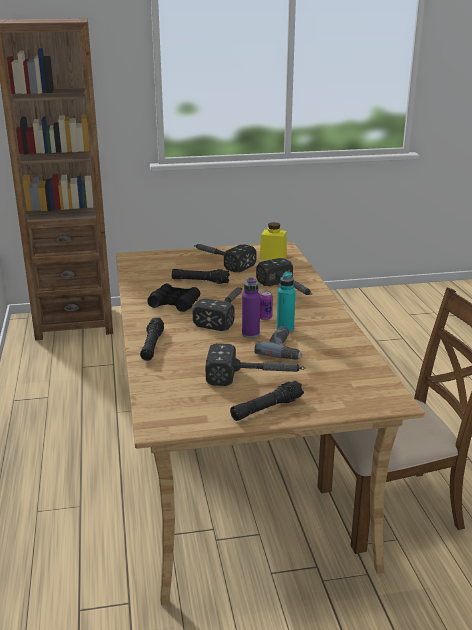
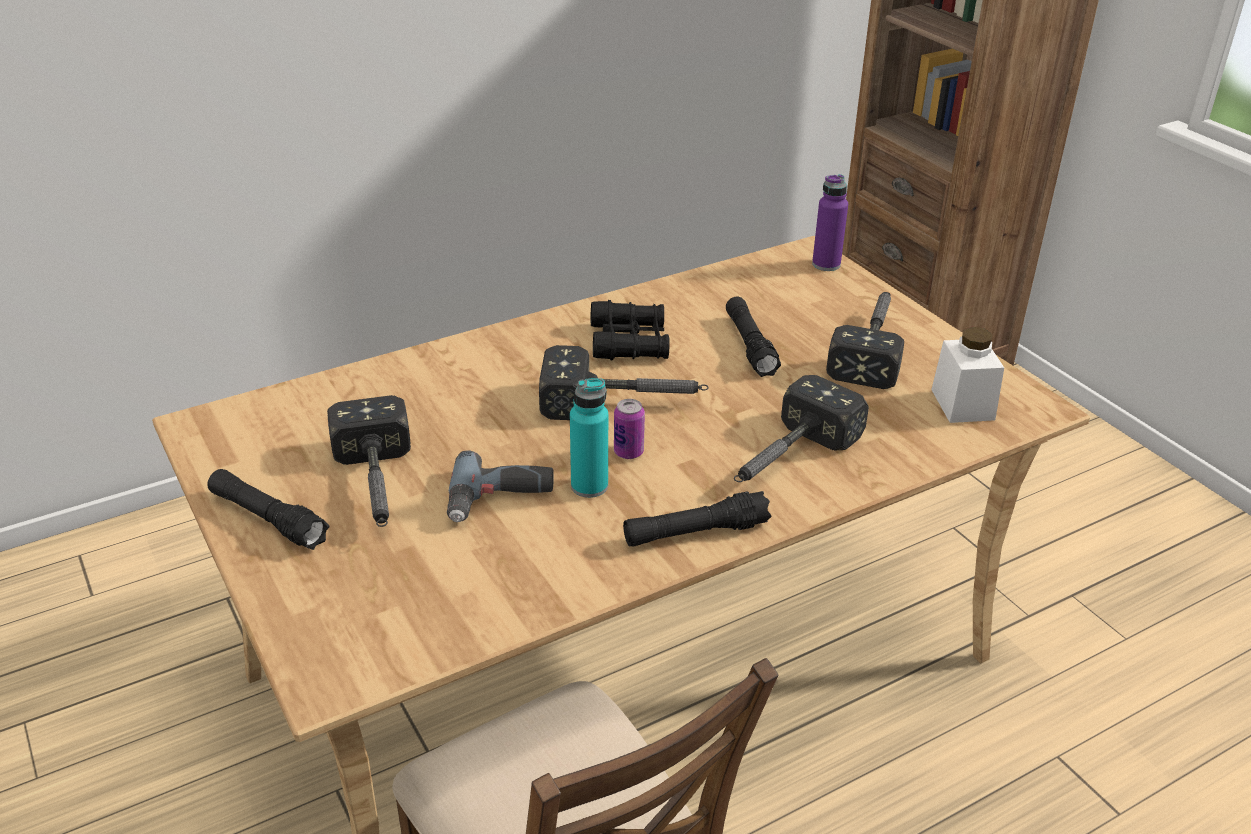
camera: 70 degrees right, 10 degrees up
(152, 345) = (453, 359): black flashlight -> black flashlight (695, 533)
(250, 334) = (546, 449): purple bottle -> purple bottle (826, 264)
(273, 256) = (962, 404): yellow jar -> white jar

